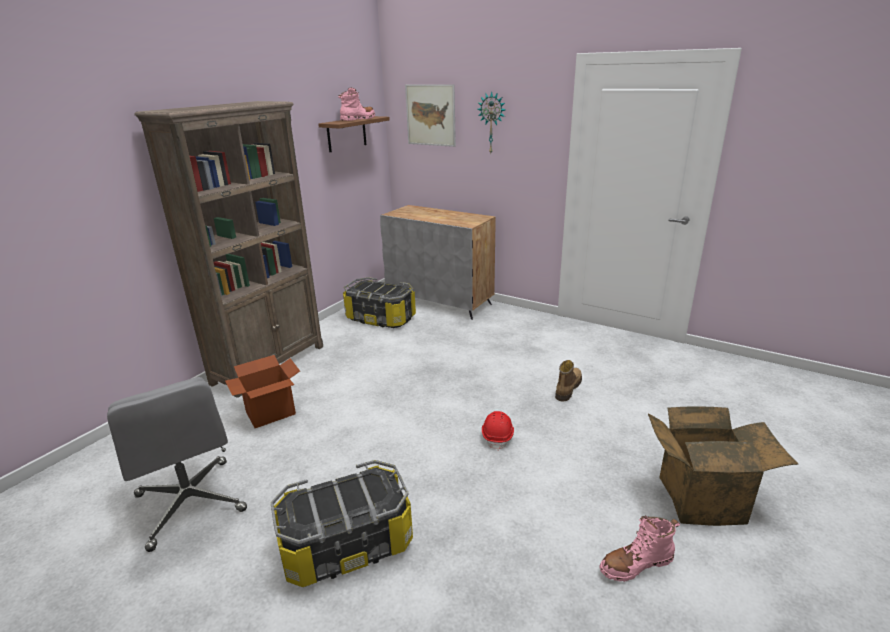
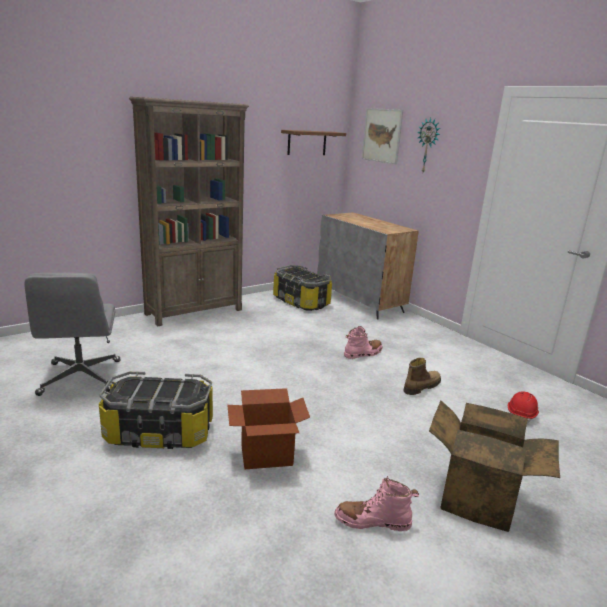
camera: 20 degrees right, 5 degrees down
(270, 413) = (171, 341): cardboard box -> cardboard box (266, 455)
(358, 119) = (317, 131): pink boot -> pink boot (363, 353)
(498, 436) = (329, 402): red hard hat -> red hard hat (521, 415)

